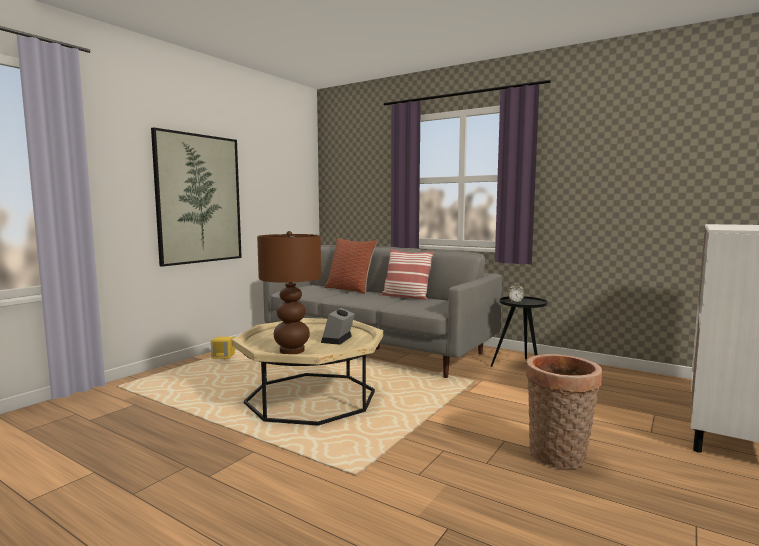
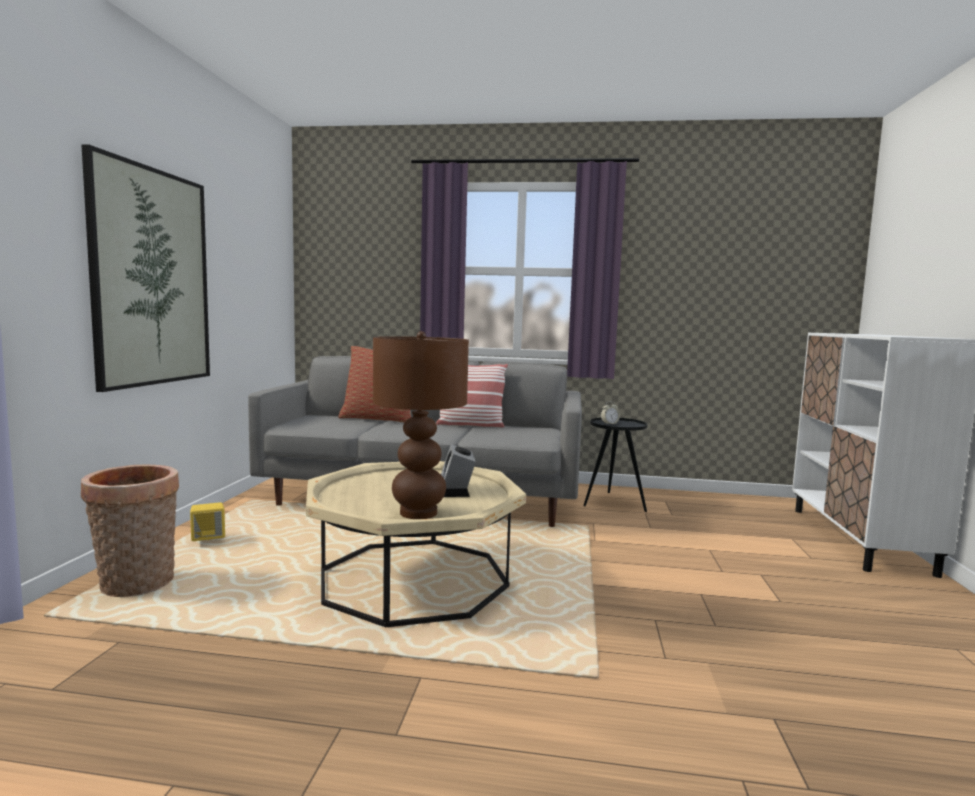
camera: 25 degrees left, 0 degrees up
(558, 457) = (771, 603): basket -> basket (136, 586)

